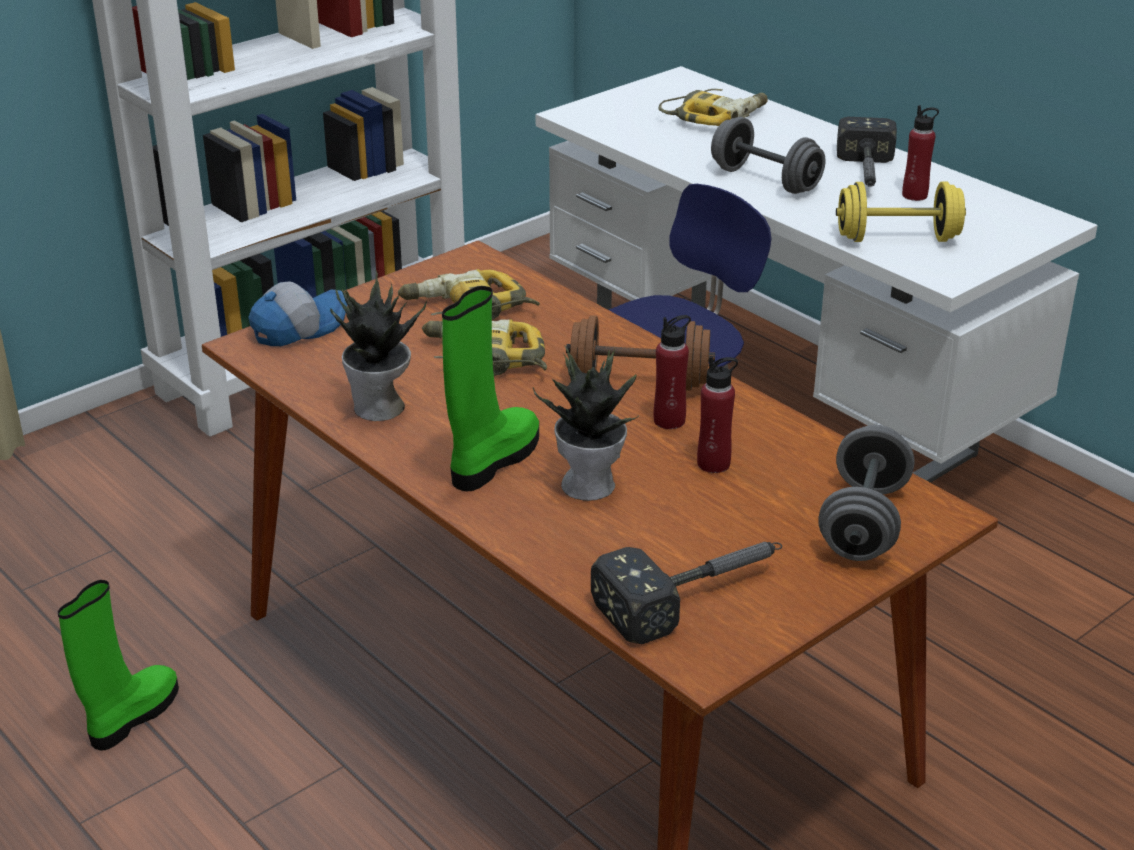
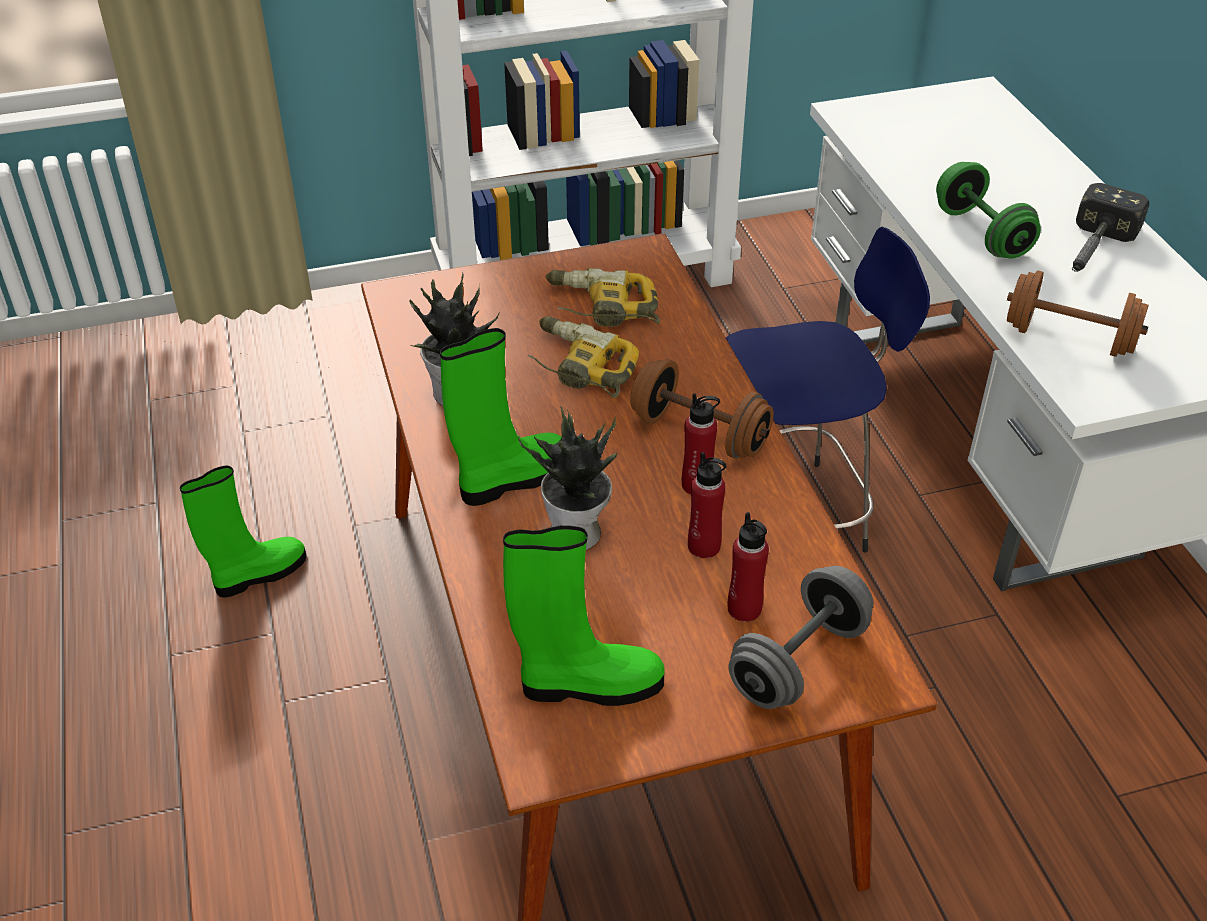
camera: 25 degrees right, 10 degrees up
(298, 327) = (448, 287): cap -> none
(696, 594) = (587, 685): hammer -> green boot
(715, 115) = (985, 144): power drill -> none
(765, 180) = (981, 233): grey dumbbell -> green dumbbell
(897, 238) = (1069, 338): yellow dumbbell -> brown dumbbell
(914, 195) = (1126, 290): red bottle -> red bottle (744, 609)

